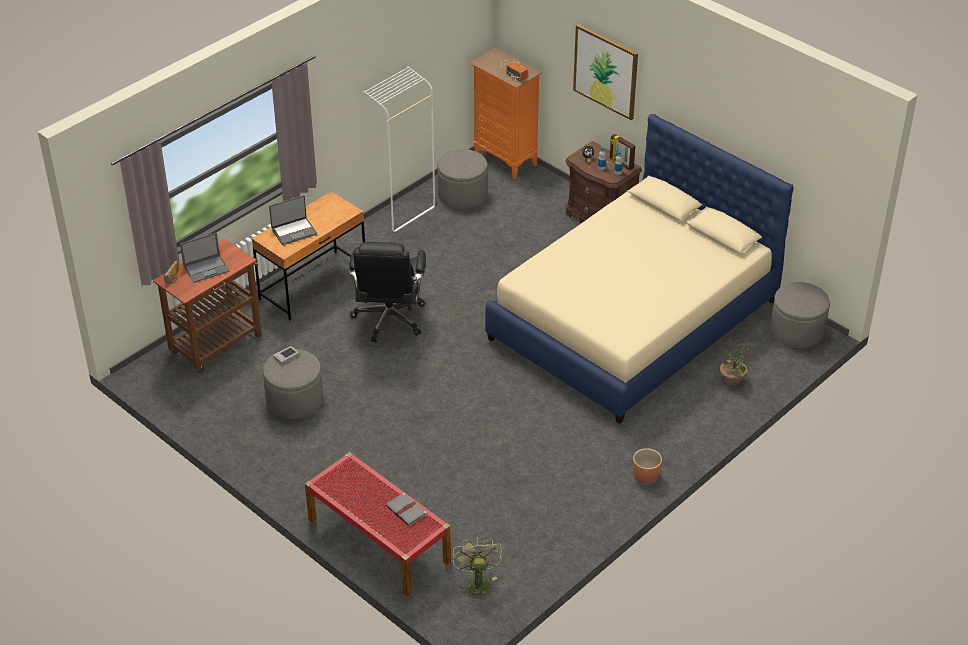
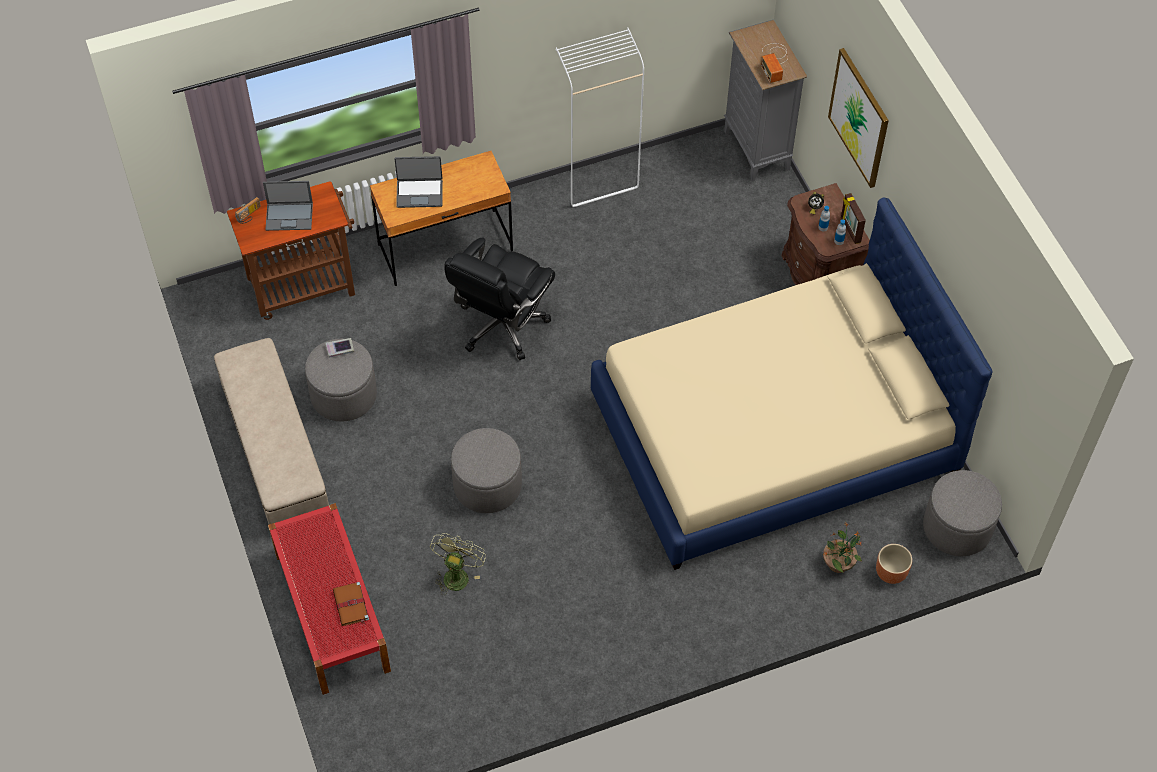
camera: 25 degrees right, 15 degrees up
(262, 453) = (274, 450): none -> beige bench
(407, 511) = (351, 606): grey book -> brown book
(462, 195) = (679, 182): grey ottoman -> grey ottoman (487, 485)
(476, 582) = (403, 708): green fan -> green fan (457, 574)
(505, 161) = (756, 152): orange dresser -> grey dresser
(646, 475) = (662, 651): brown planter -> brown planter (891, 572)

